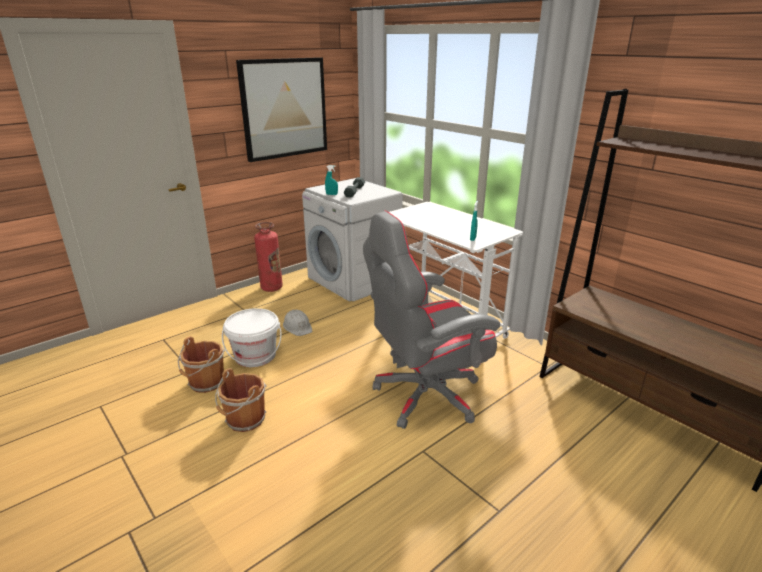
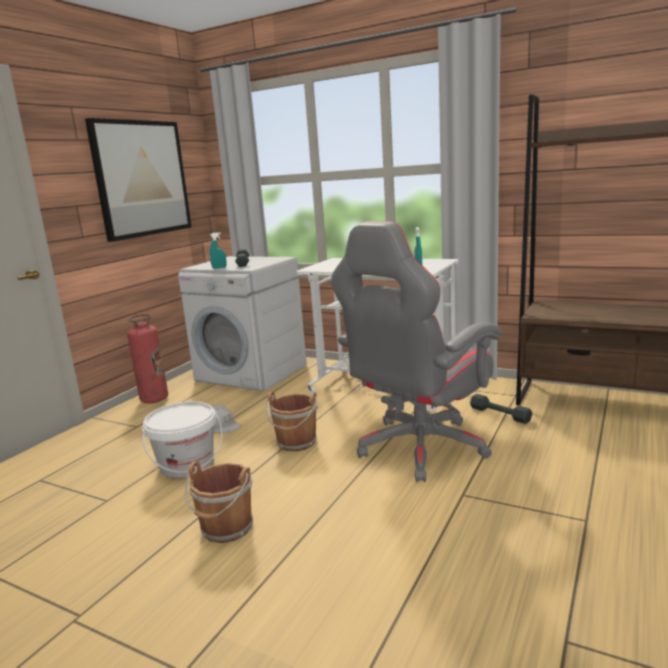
camera: 20 degrees left, 10 degrees down
(206, 383) = (140, 507): brown bucket -> brown bucket (296, 443)
(517, 382) = (500, 414): none -> grey dumbbell

